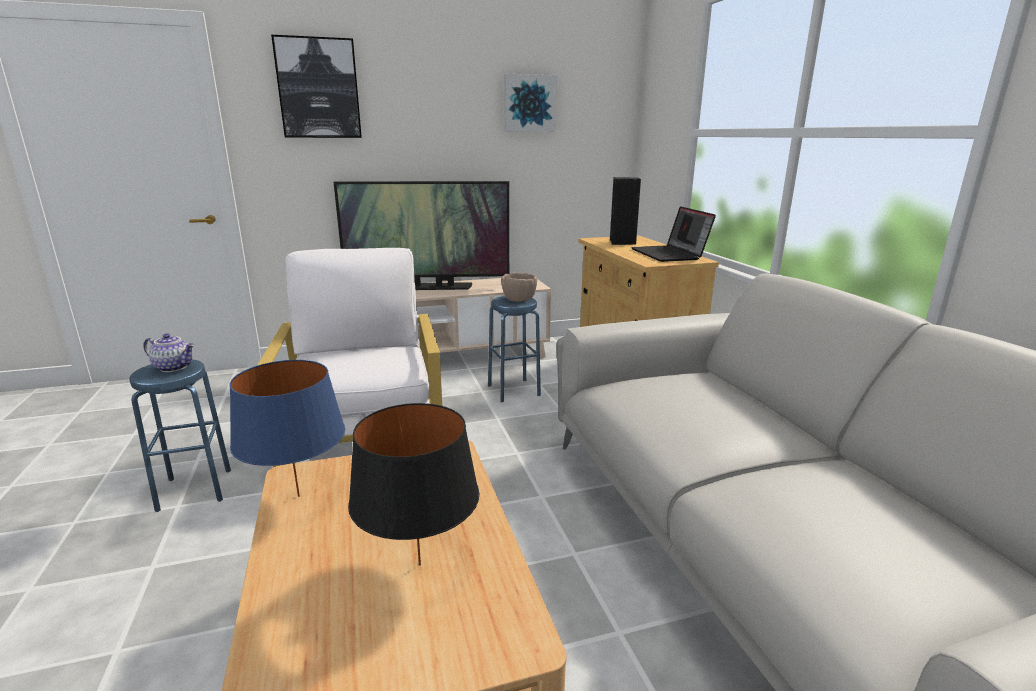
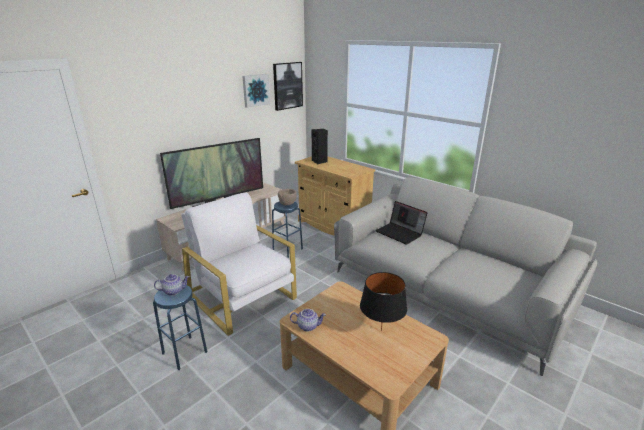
camera: 30 degrees left, 5 degrees up
(299, 496) = (308, 326): blue table lamp -> teapot
(318, 88) = (143, 98): picture -> picture (287, 85)
(670, 254) = (351, 167): laptop -> laptop (400, 233)

